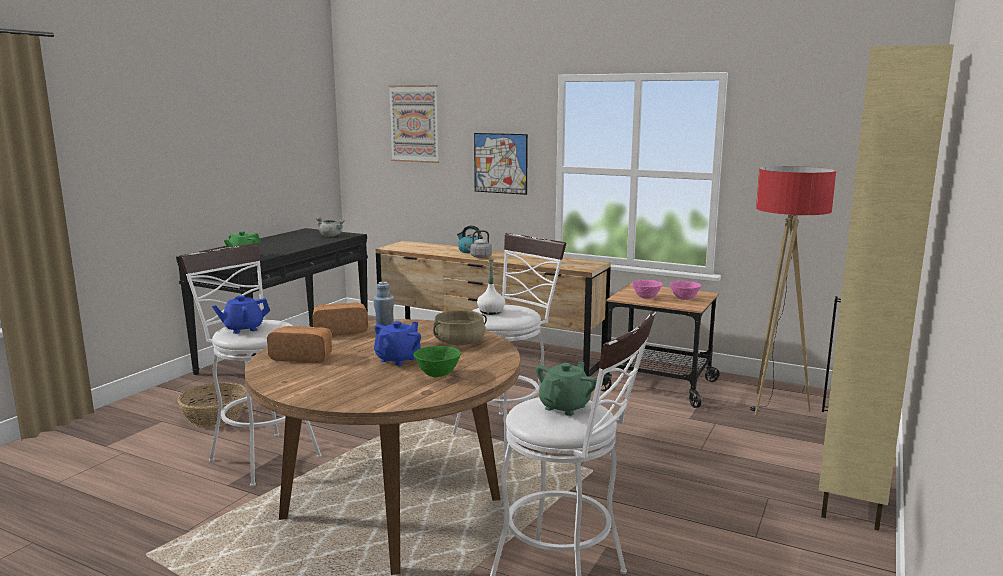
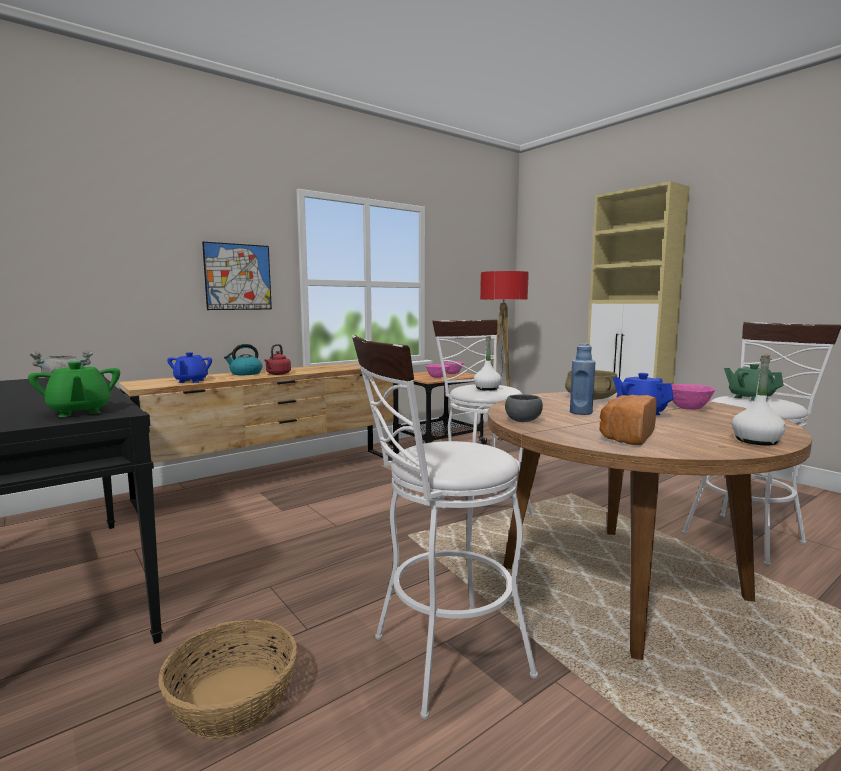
camera: 65 degrees left, 5 degrees down
(243, 329) = (460, 456): blue teapot -> blue teapot (191, 381)
(307, 392) = (756, 441): none -> white bottle
(340, 331) = (523, 420): bread -> grey bowl
(414, 124) = (104, 224): picture -> none
(437, 375) = (688, 409): green bowl -> pink bowl
(479, 257) = (277, 374): grey kettle -> red kettle

